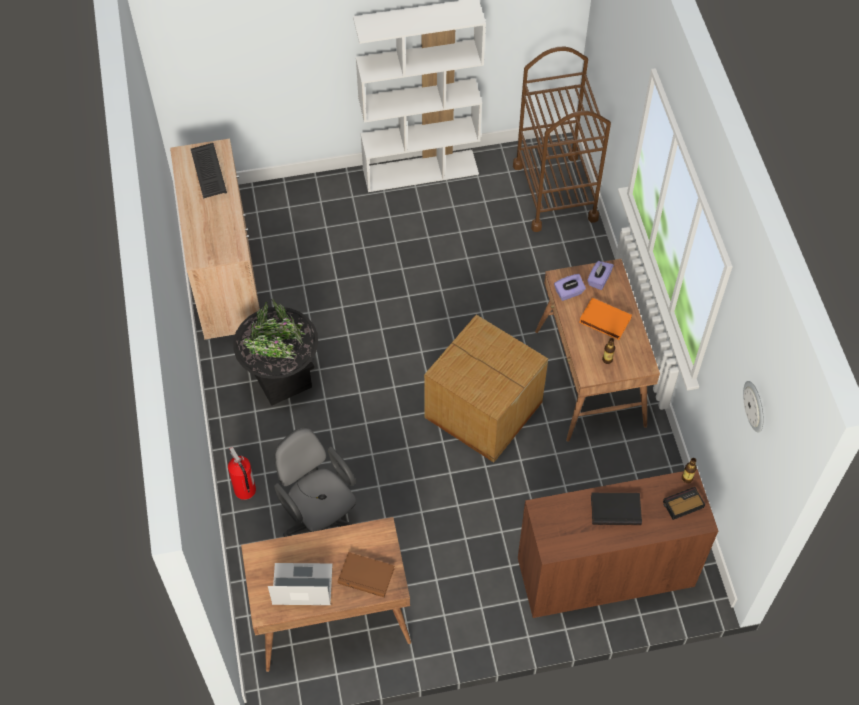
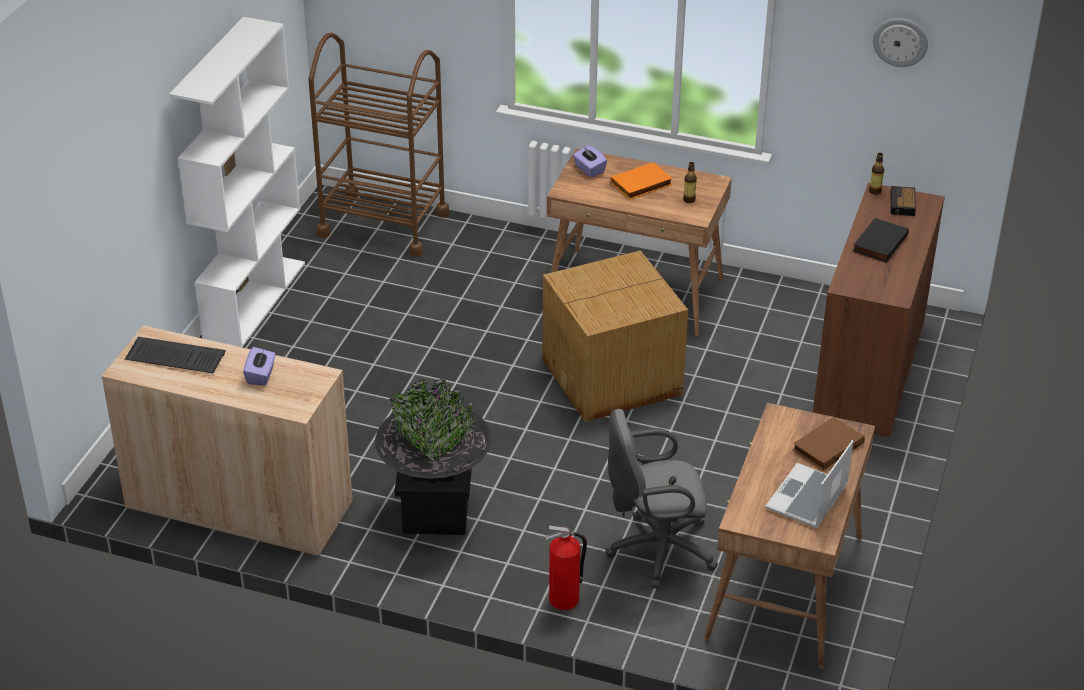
camera: 60 degrees left, 20 degrees down
(569, 292) = (587, 192): purple tissue box -> purple tissue box (261, 375)

